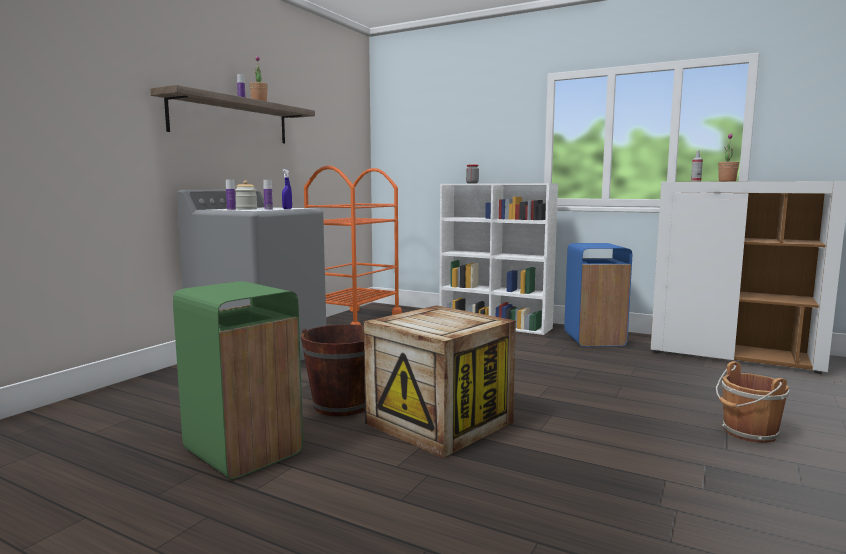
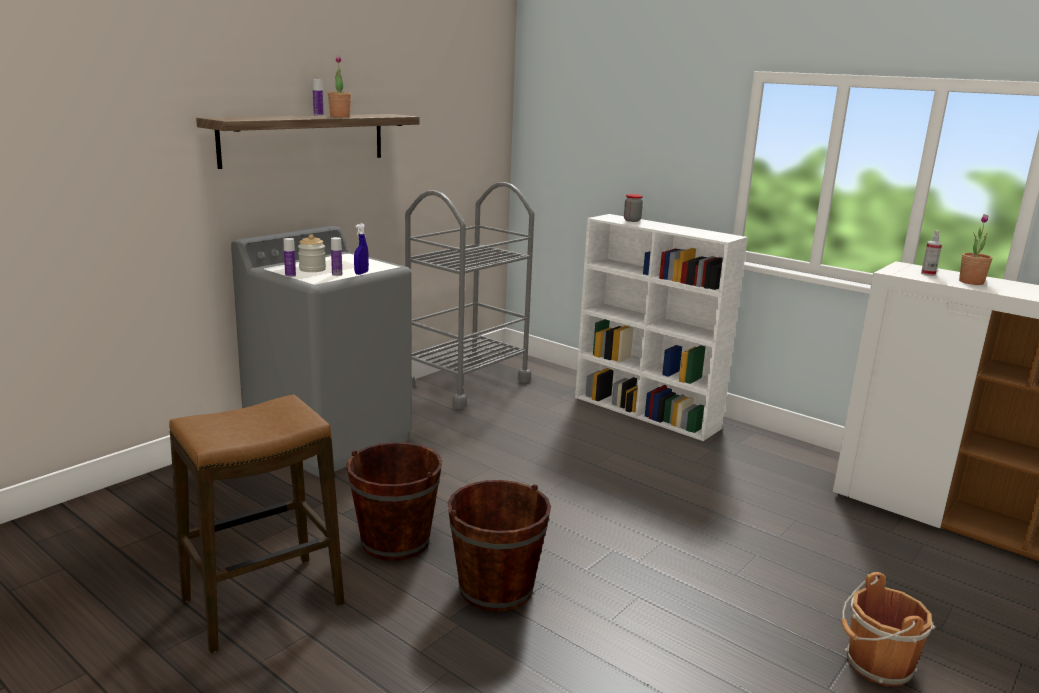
camera: 10 degrees right, 10 degrees up
(242, 452) = (262, 603): green trash can -> stool
(354, 320) = (467, 383): orange cart -> grey cart
(439, 423) = (496, 589): crate -> brown bucket
(594, 339) = (768, 458): blue trash can -> none

